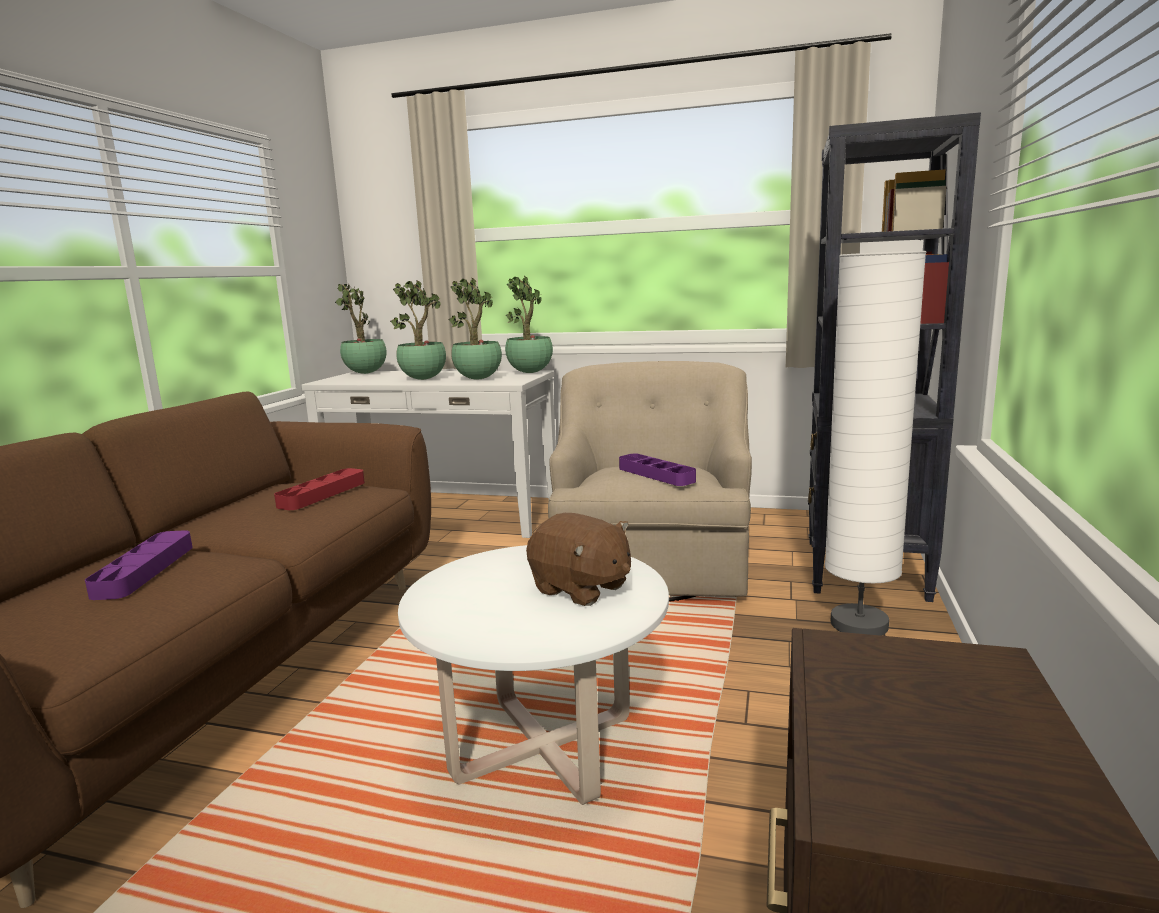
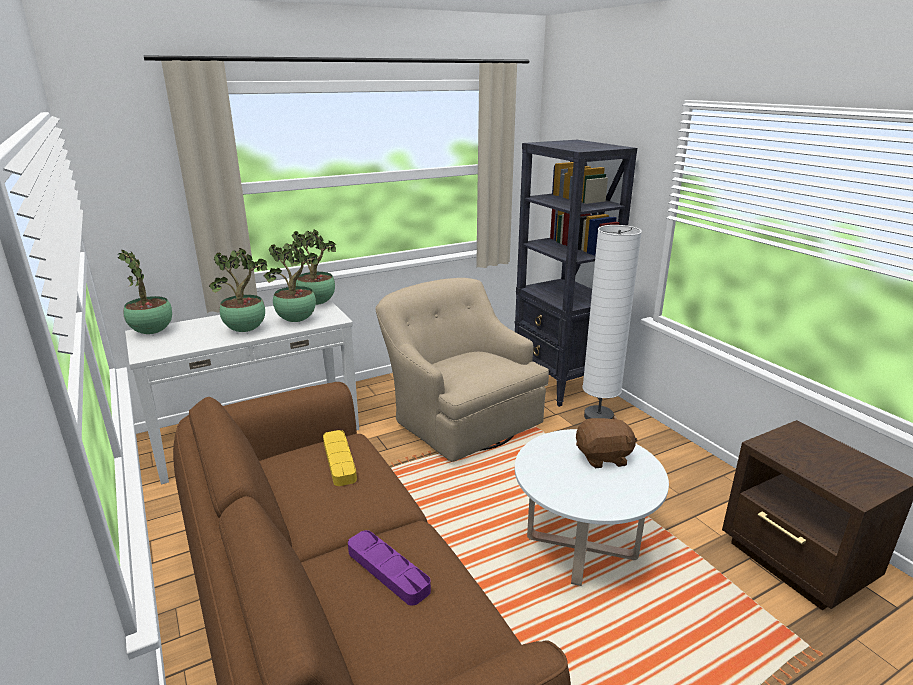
camera: 45 degrees left, 10 degrees up
(322, 494) = (339, 461): red tray -> yellow tray
(656, 474) = (488, 367): purple tray -> none

